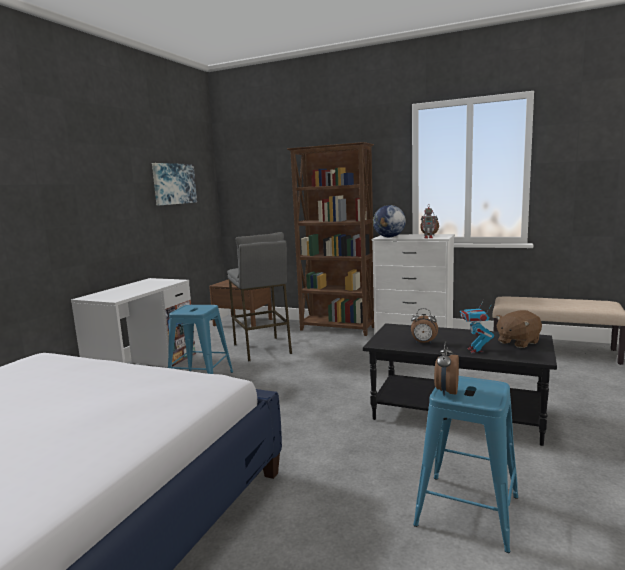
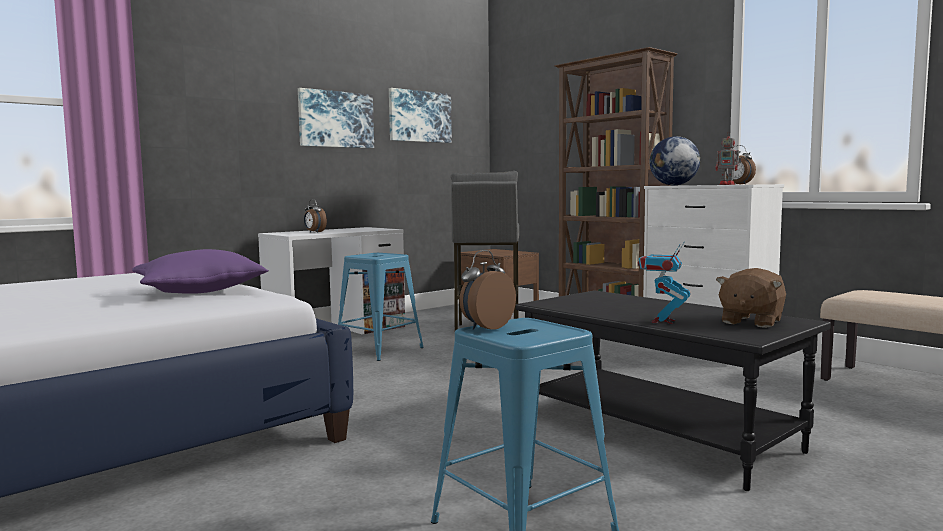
camera: 25 degrees right, 5 degrees down
(117, 193) = (335, 119): none -> picture
(145, 386) = (199, 292): none -> purple pillow
(423, 343) = (604, 308): alarm clock -> alarm clock (314, 232)
(517, 342) = (750, 321): brown plush toy -> brown plush toy turned 45 degrees counterclockwise

